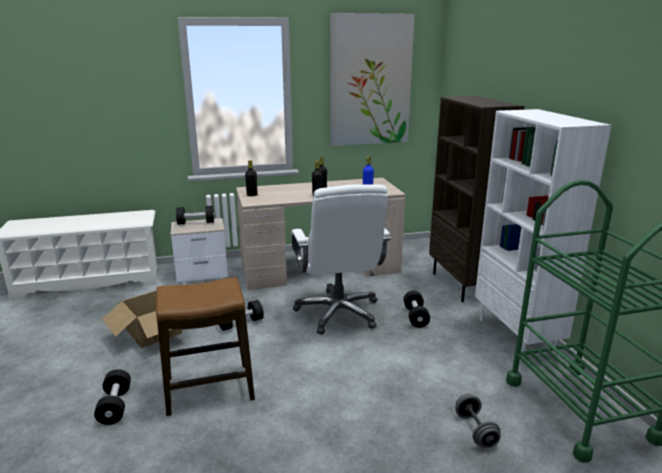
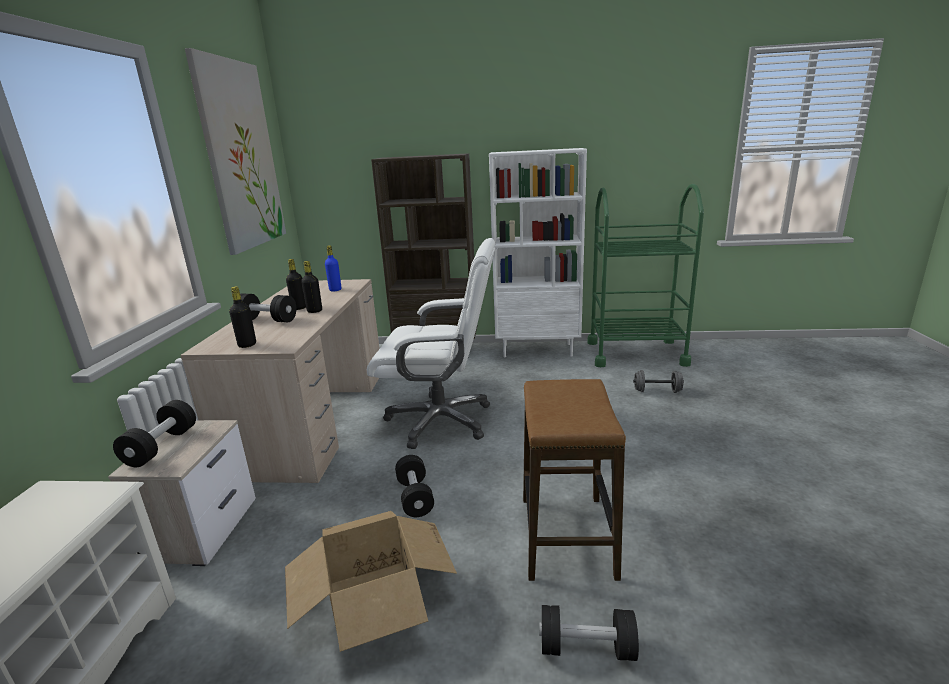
camera: 70 degrees left, 0 degrees up
(415, 317) = (480, 382): black dumbbell -> black dumbbell (267, 320)

